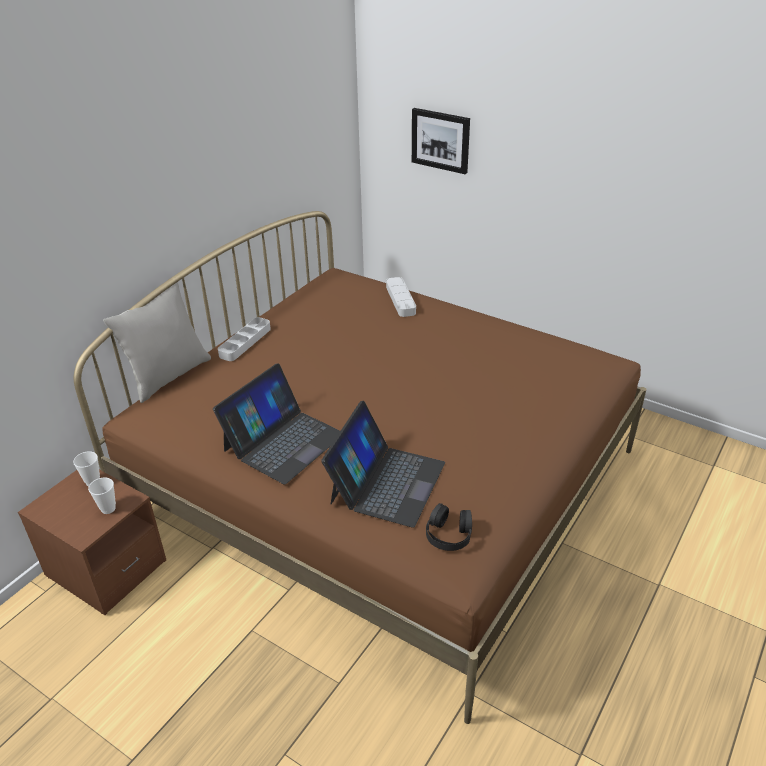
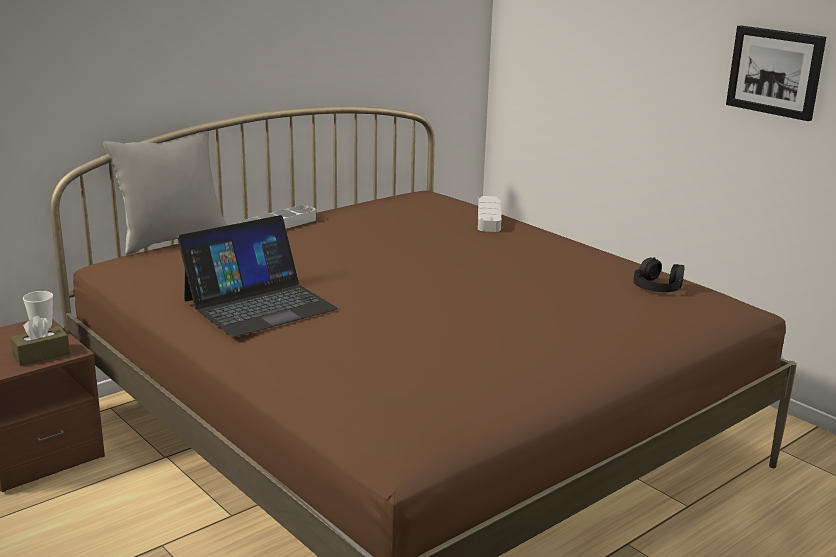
camera: 15 degrees right, 15 degrees down
(108, 509) = (41, 355): cup -> brown tissue box
(386, 482) = (359, 356): laptop -> none
(441, 140) = (578, 44): picture -> picture (775, 72)
(449, 534) = (407, 413): black headphones -> black headphones (658, 285)

